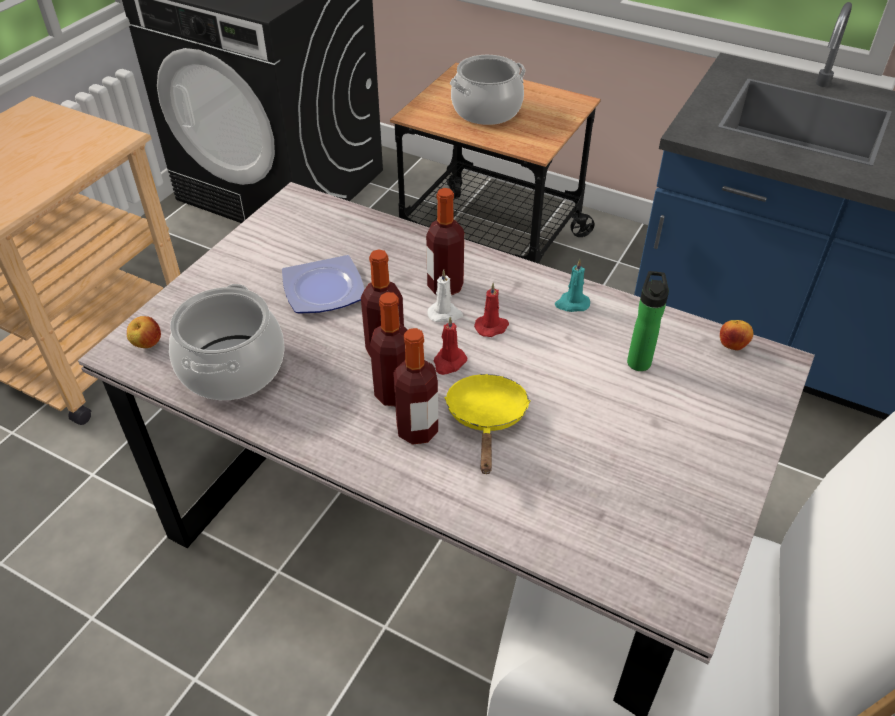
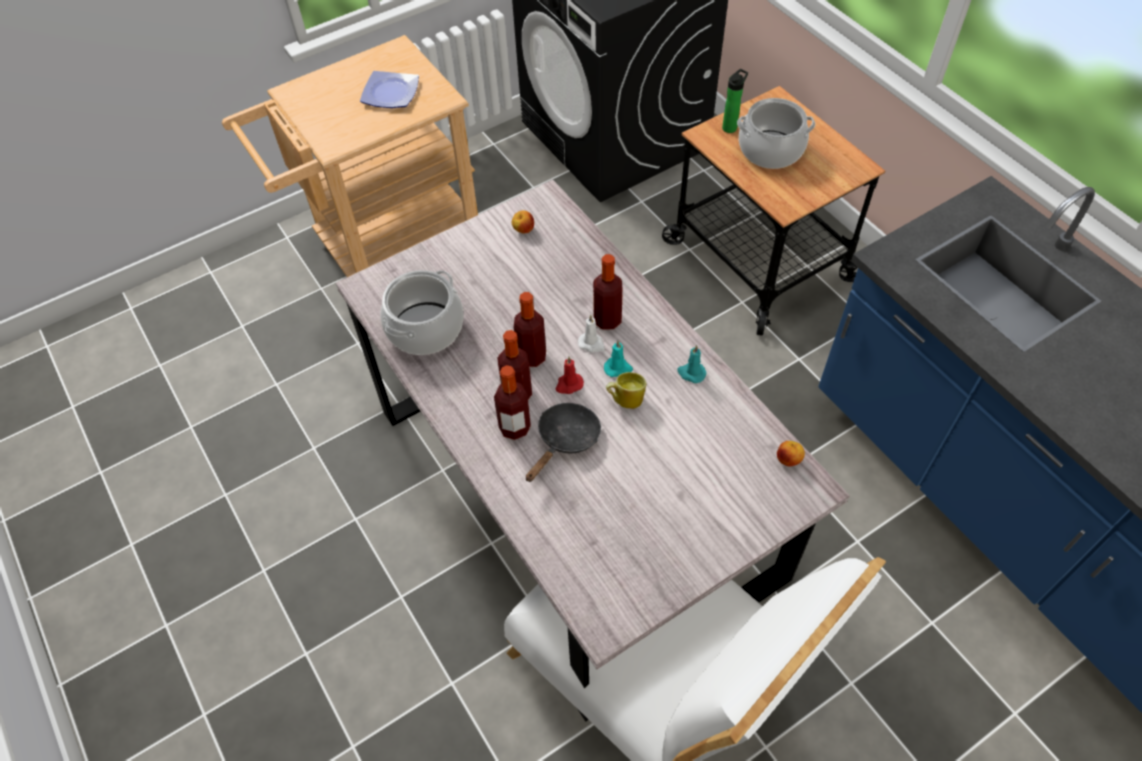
camera: 30 degrees right, 10 degrees up
(147, 344) = (382, 287): apple -> apple (523, 230)
(322, 289) = (519, 287): plate -> plate (390, 92)
(487, 419) = (565, 439): yellow frying pan -> black frying pan
(492, 327) = (618, 368): red candle -> turquoise candle
(522, 353) = (625, 399): none -> mug
(639, 360) = (706, 441): bottle -> bottle (730, 127)

